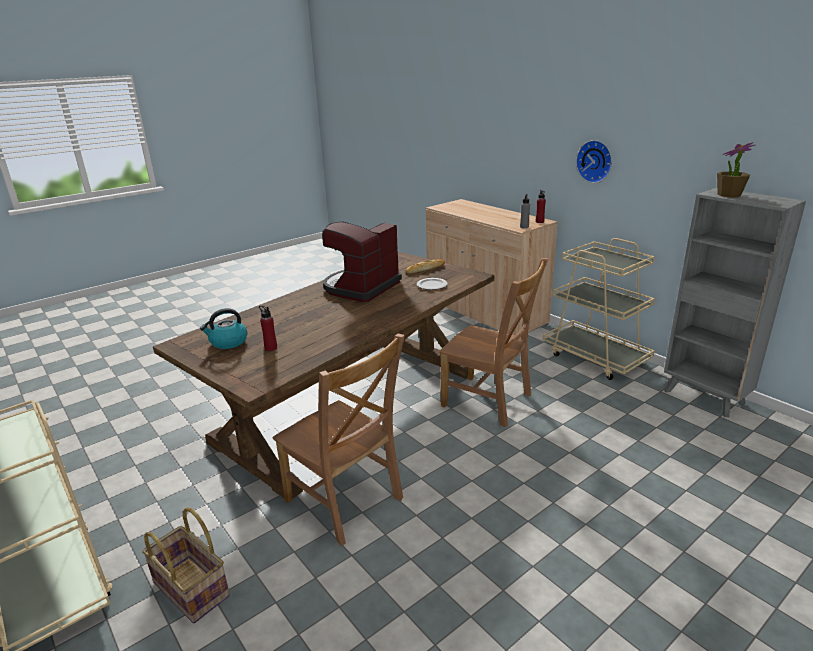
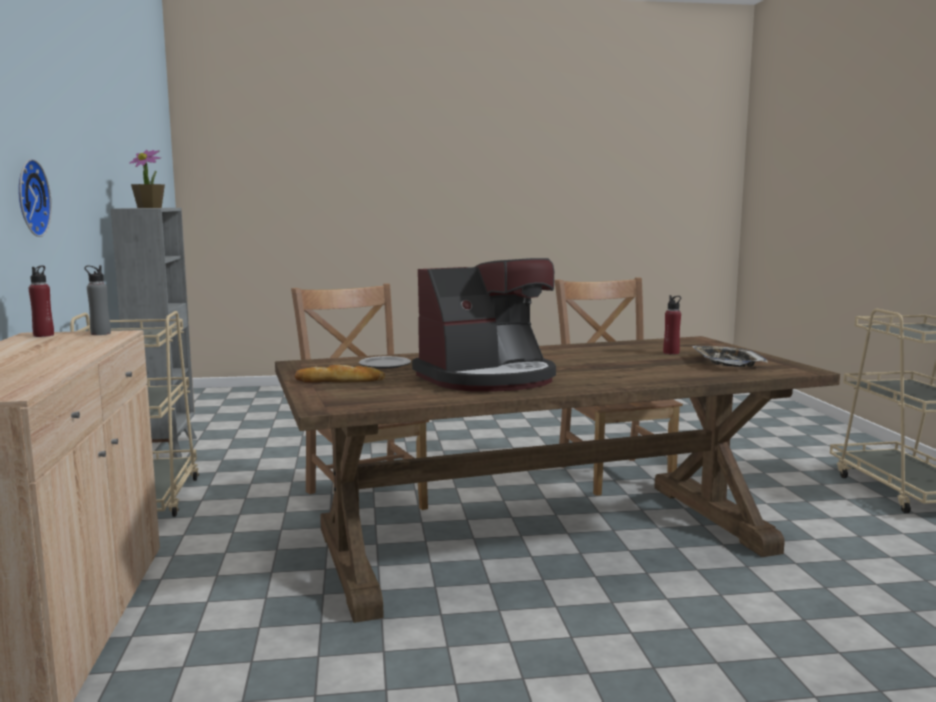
camera: 150 degrees left, 15 degrees down
(192, 588) = (765, 466): basket -> none
(228, 342) = (727, 362): kettle -> tray

